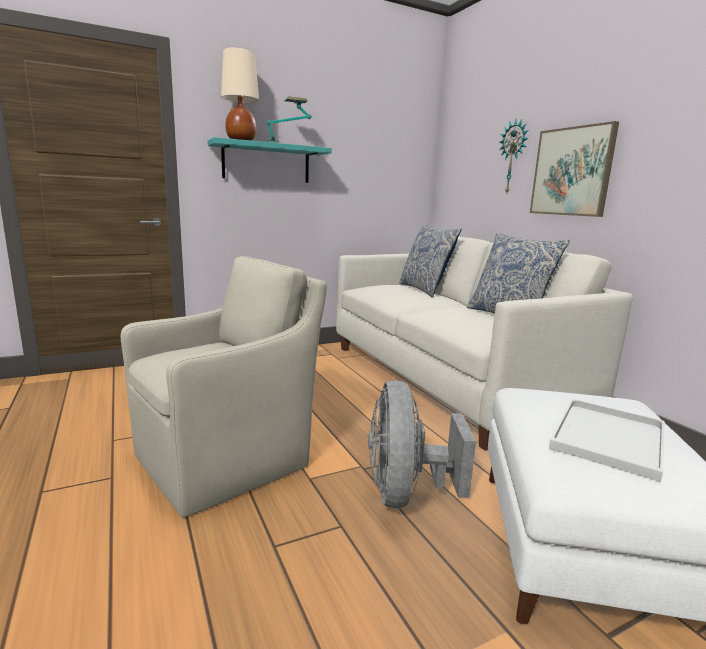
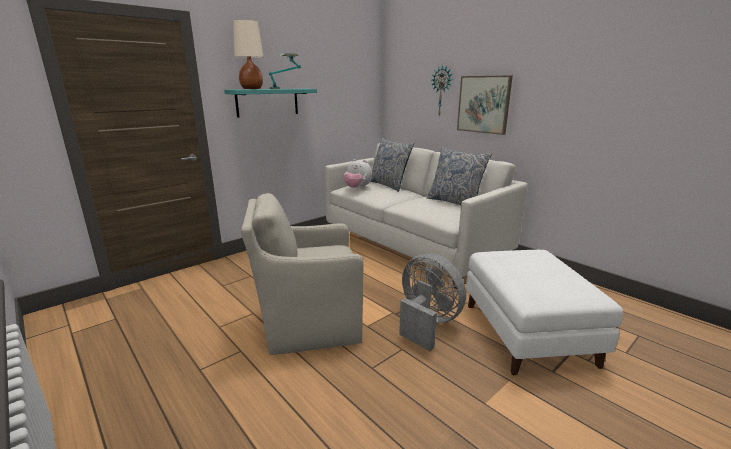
camera: 15 degrees left, 5 degrees up
(228, 459) = (308, 324): beige armchair -> beige armchair turned 135 degrees counterclockwise
(376, 288) = (357, 188): none -> plush toy
(406, 493) = (427, 323): grey fan -> grey fan turned 150 degrees clockwise
(609, 439) = (543, 275): white tray -> none

